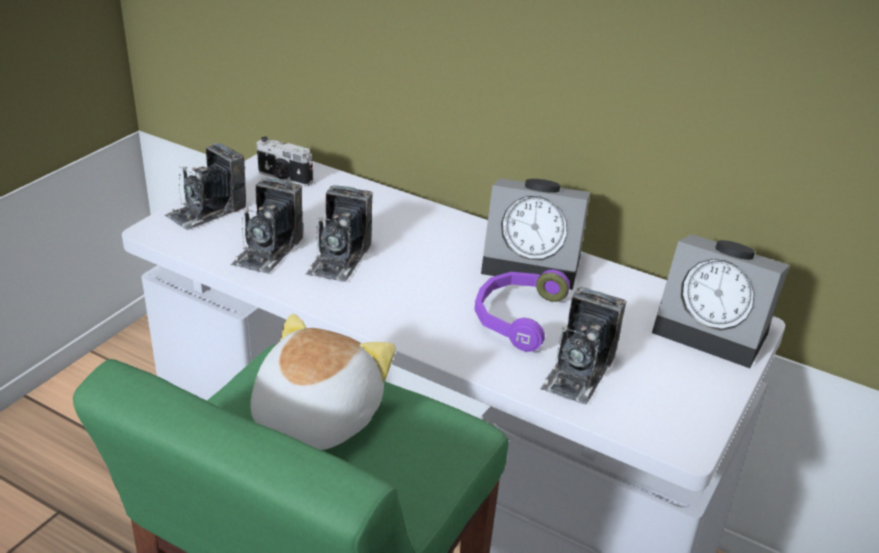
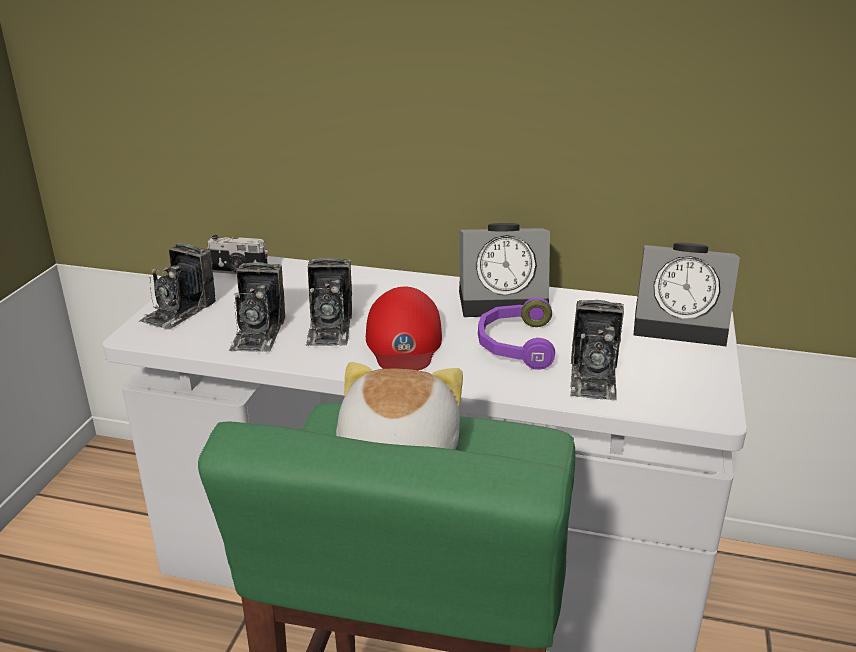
camera: 15 degrees left, 5 degrees down
(404, 289) = (404, 341): none -> red cap

